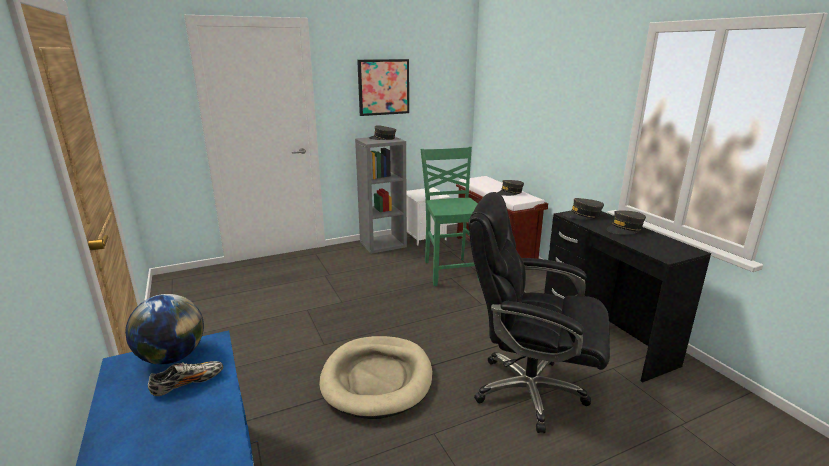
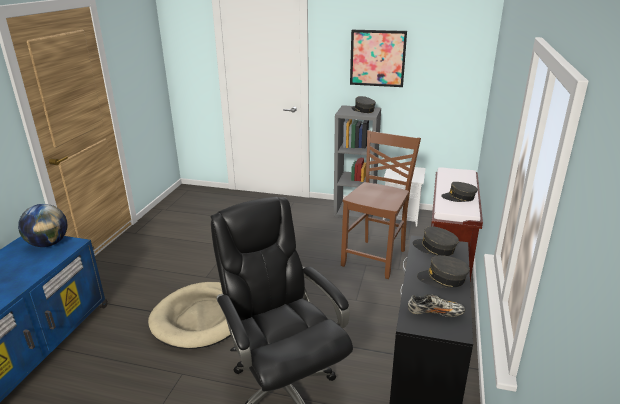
camera: 40 degrees right, 5 degrees up
(188, 384) = (32, 262): shoe -> shoe (435, 313)
(451, 270) = (376, 258): green chair -> brown chair

